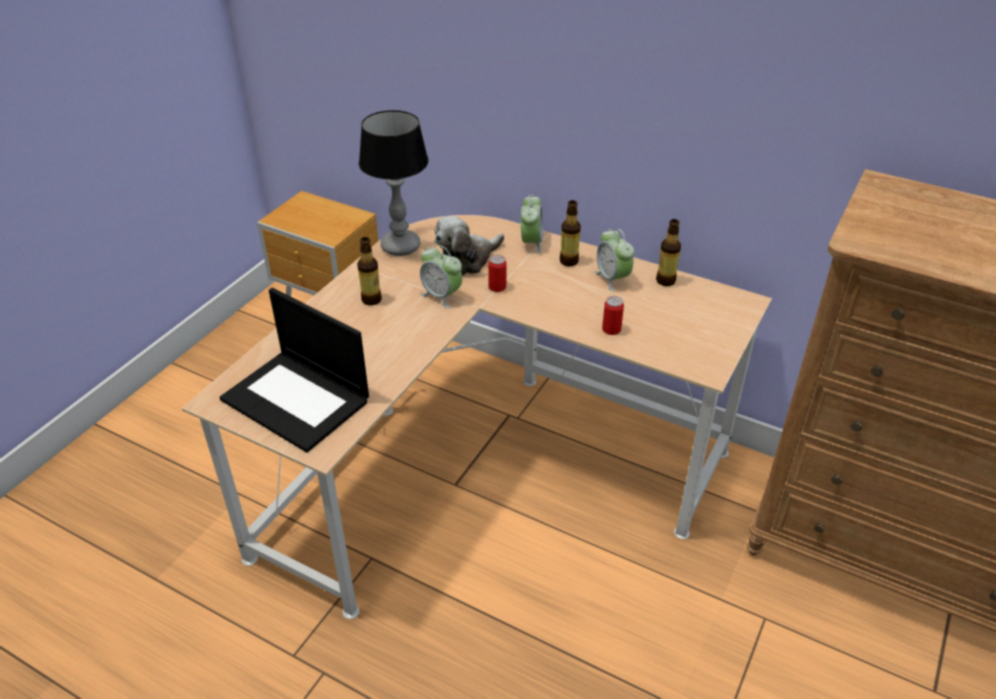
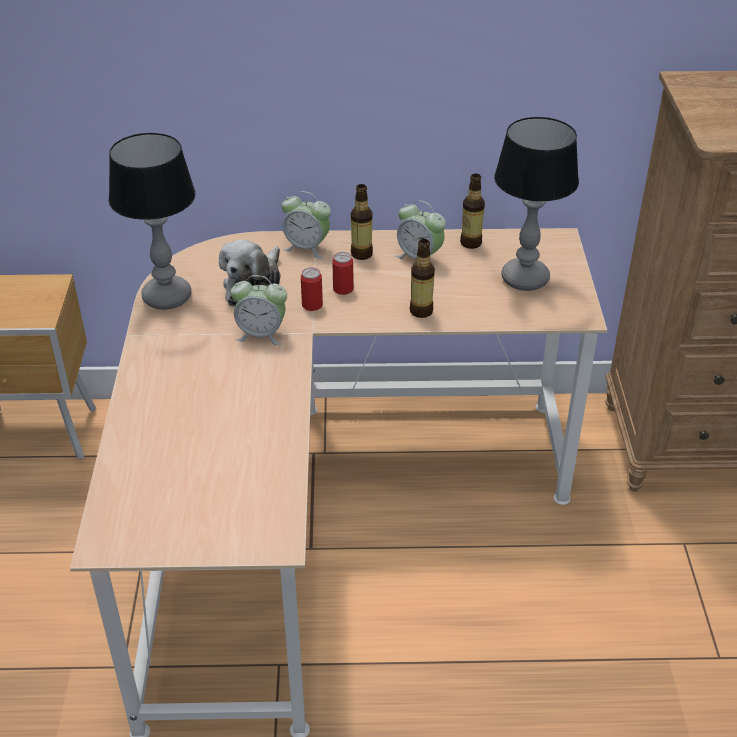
camera: 30 degrees left, 0 degrees up
(297, 400) = (202, 503): laptop -> none
(371, 299) = (187, 365): bottle -> bottle (421, 311)
(531, 243) = (307, 248): alarm clock -> alarm clock turned 135 degrees clockwise
(611, 329) = (461, 308): can -> can (343, 289)
(687, 324) = (525, 278): none -> table lamp

